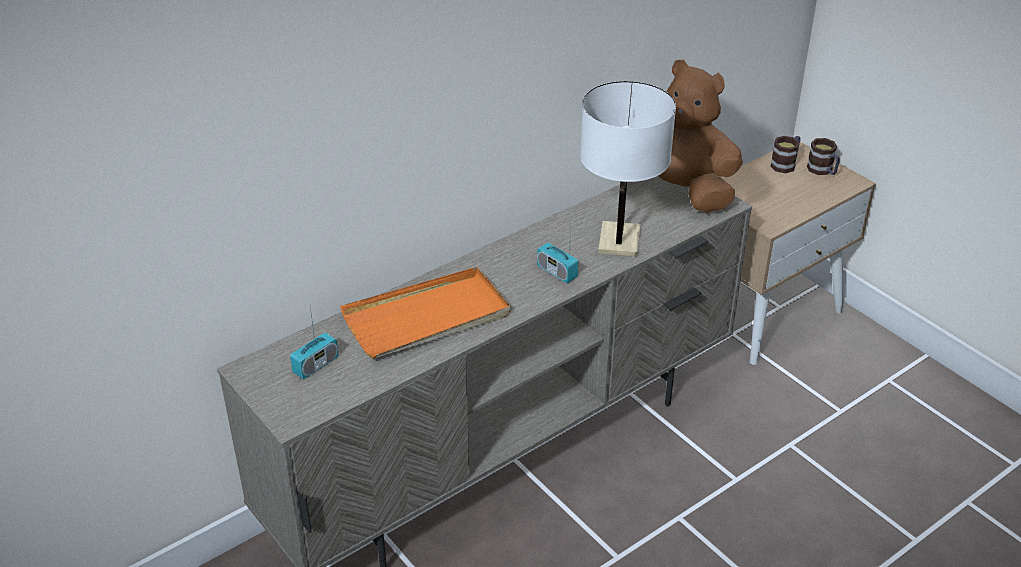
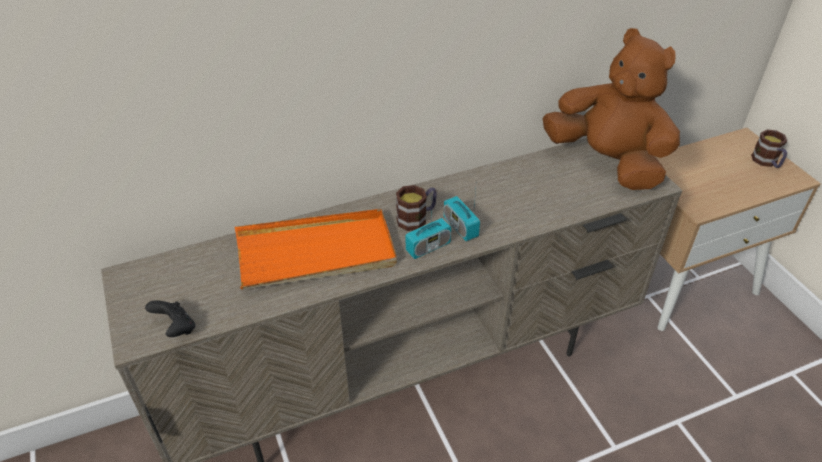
camera: 15 degrees right, 5 degrees up
(316, 365) = (189, 284): radio -> radio (428, 247)
(324, 403) = (176, 328): none -> black game controller
(619, 240) = (534, 204): white table lamp -> none
(786, 164) = (730, 149): mug -> mug (417, 218)

